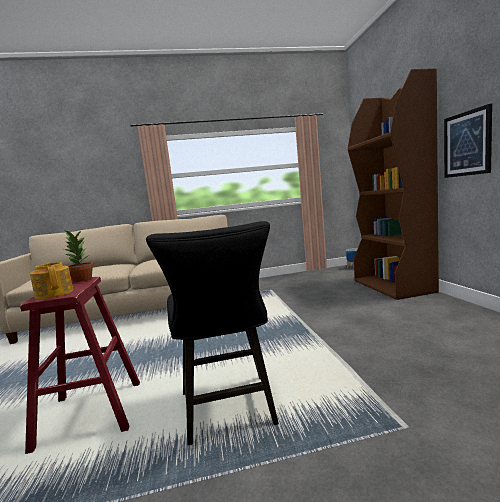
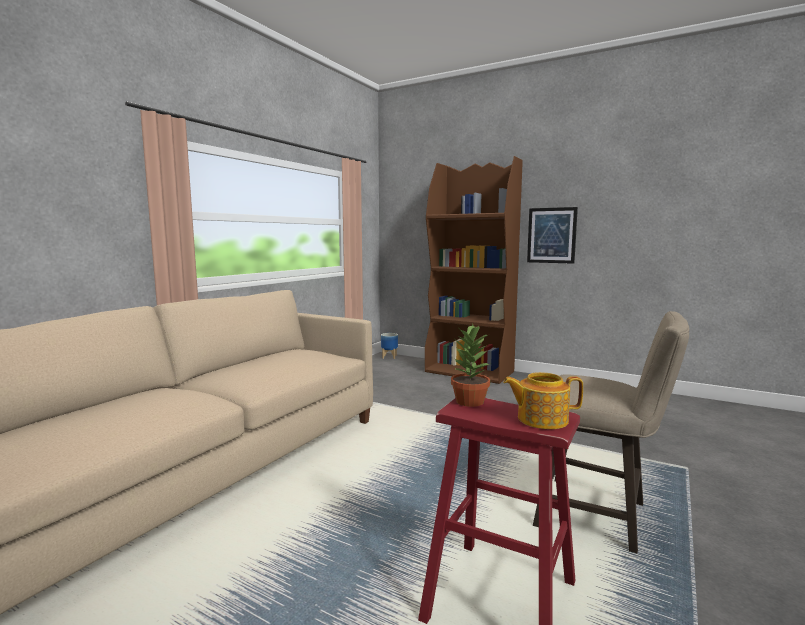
camera: 50 degrees left, 0 degrees up
(229, 412) = (600, 516): black stool -> beige stool

